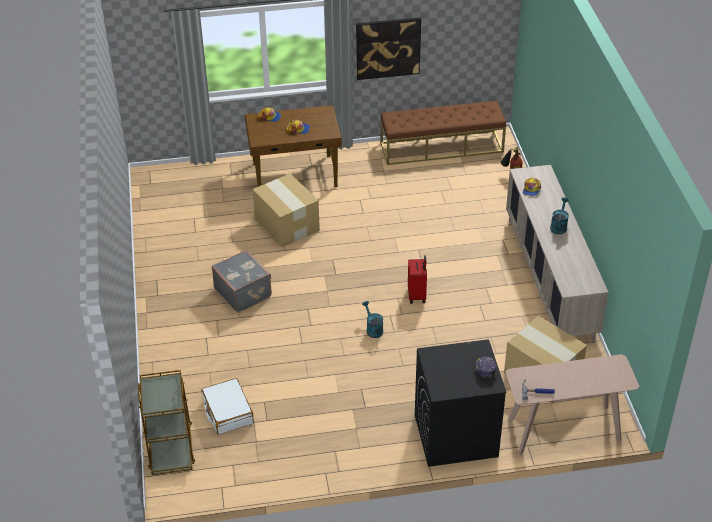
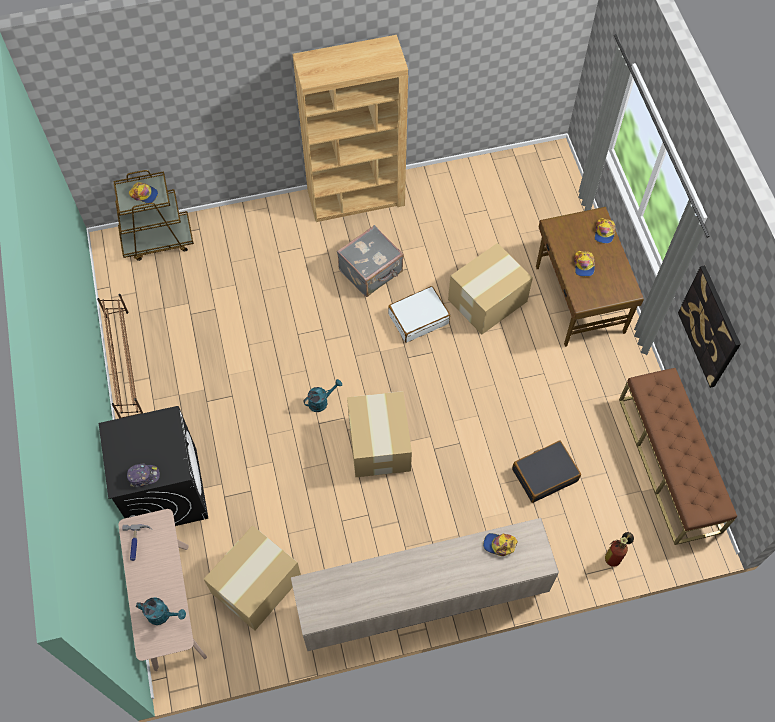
camera: 85 degrees right, 20 degrees up
(158, 299) = (356, 198): none -> brown bookcase
(162, 392) = (144, 194): none -> cap
(227, 412) = (201, 279): white suitcase -> white suitcase (418, 318)
(317, 471) = (124, 364): none -> brown shoe rack
(417, 295) = (379, 445): red suitcase -> cardboard box
(447, 207) = (544, 474): none -> black suitcase
(559, 226) = (426, 578): turquoise watering can -> turquoise watering can (162, 615)

